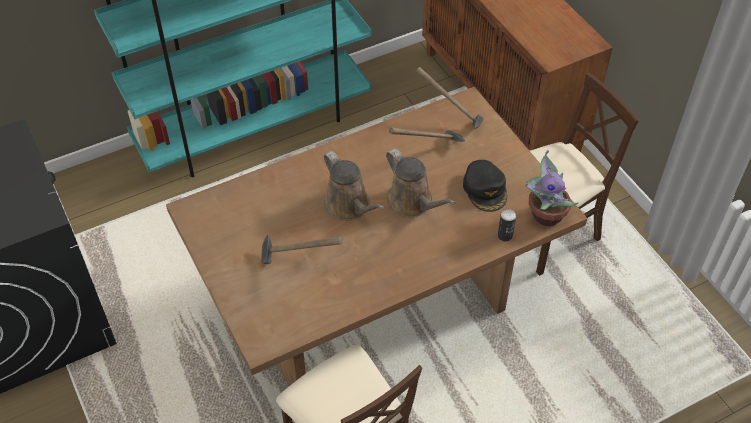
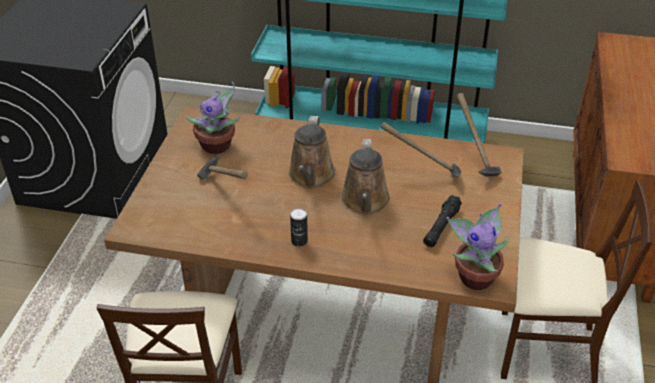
camera: 40 degrees right, 10 degrees down
(243, 225) = (218, 146): none -> potted plant
(485, 189) = (441, 227): black cap -> black flashlight
(505, 236) = (416, 271): can -> can (299, 241)

